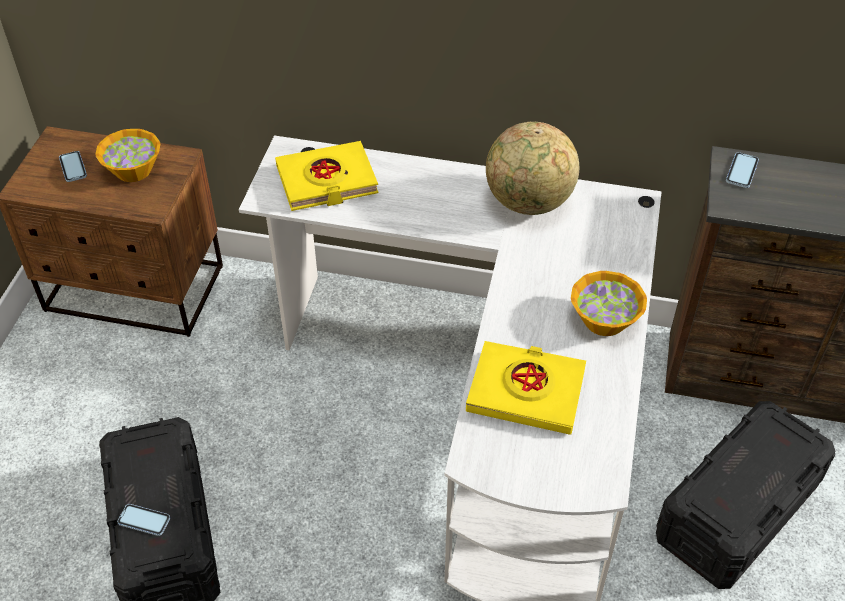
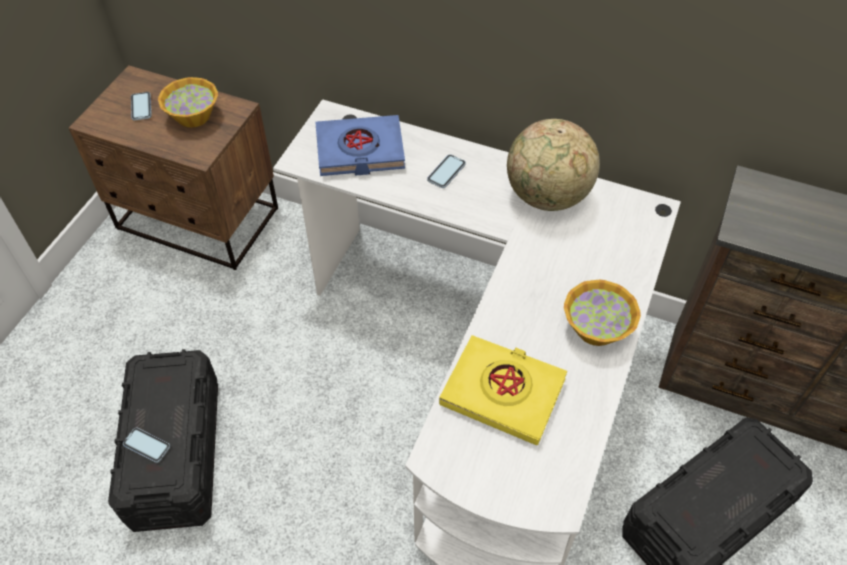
camera: 10 degrees right, 5 degrees up
(327, 181) = (360, 151): yellow book -> blue book
(741, 171) = (762, 196): phone -> phone (446, 172)

